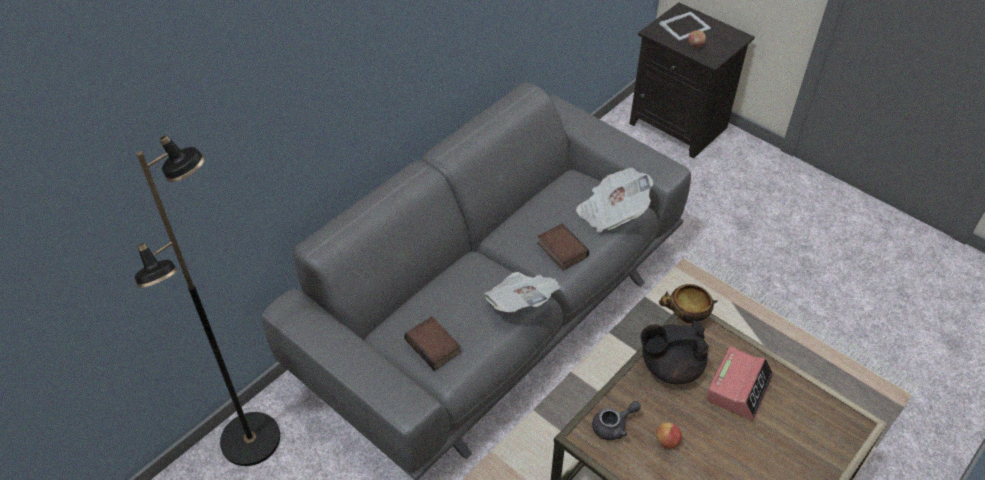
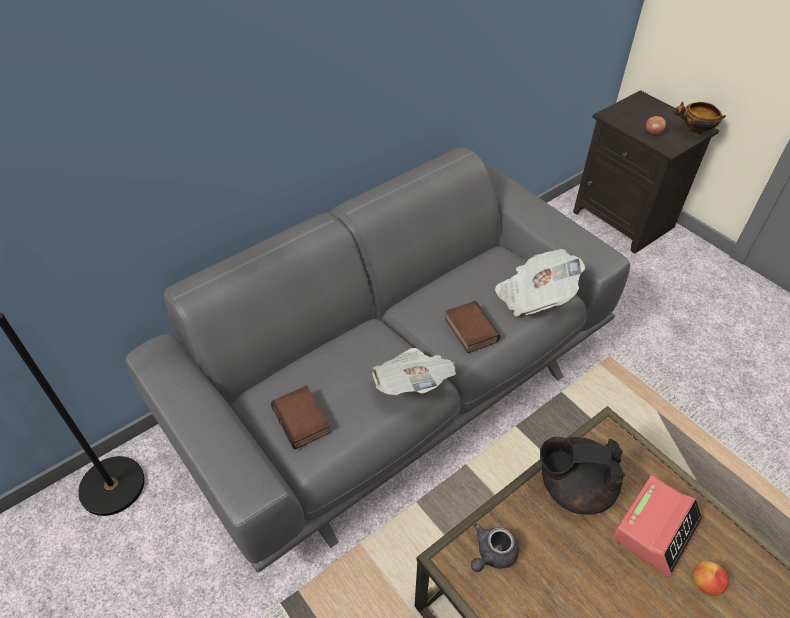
camera: 10 degrees right, 0 degrees up
(613, 426) = (492, 554): grey teapot -> grey teapot turned 150 degrees clockwise
(667, 441) = (555, 586): apple -> apple (705, 583)
(685, 26) = (644, 113): picture frame -> none
(686, 317) = (602, 428): bowl -> bowl (694, 132)

